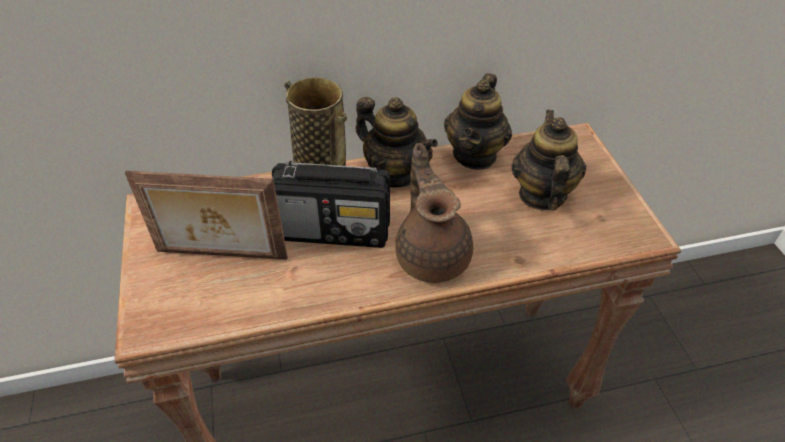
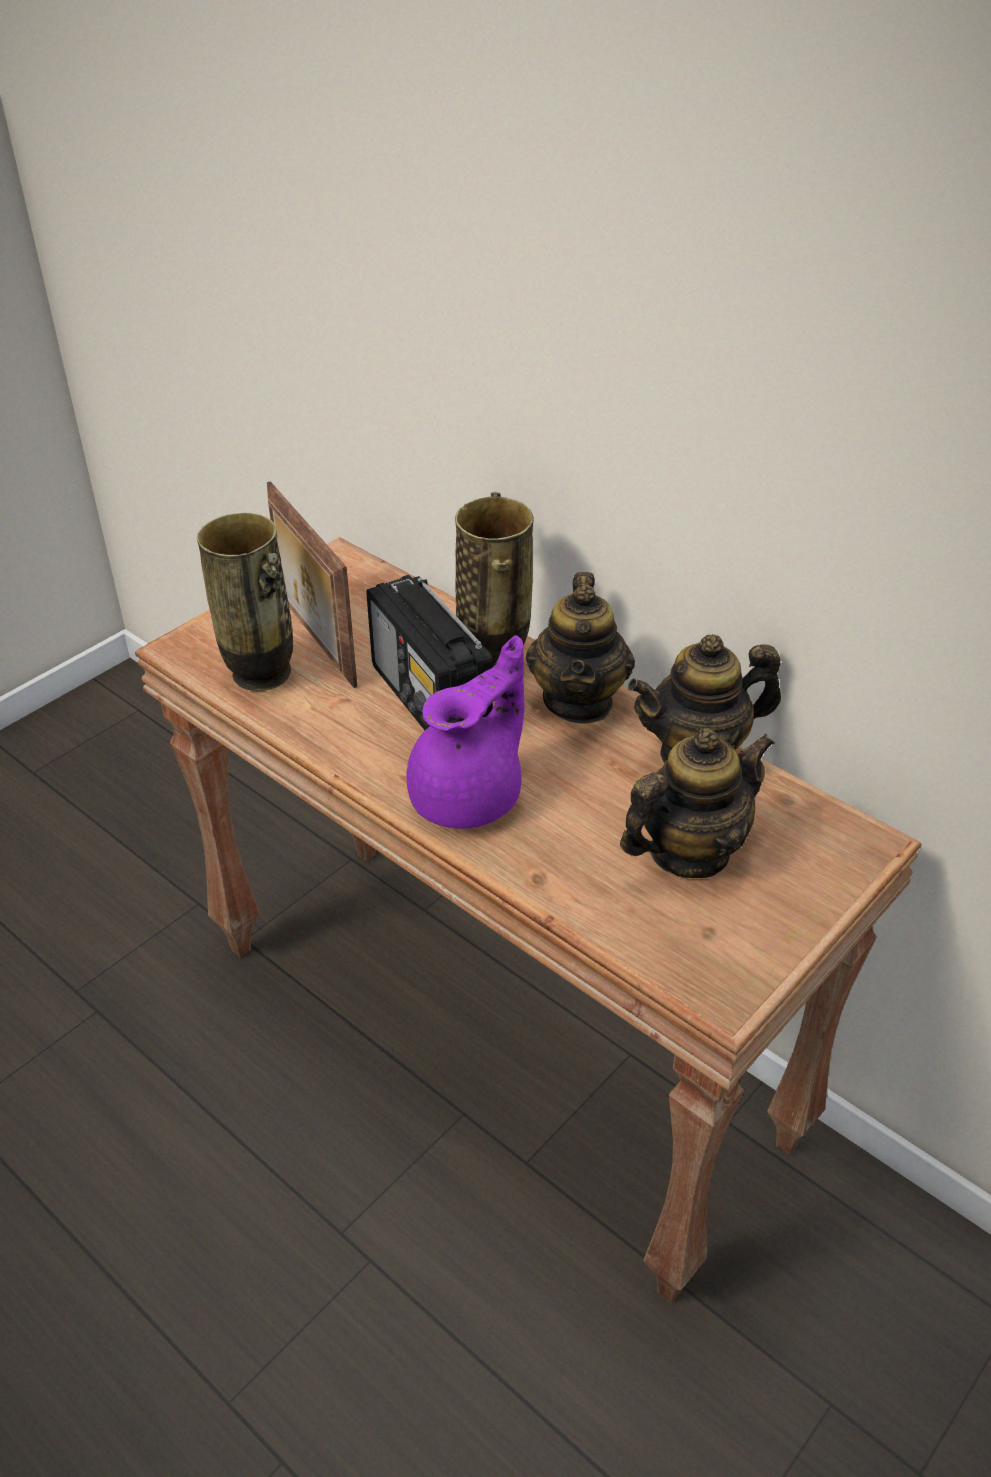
camera: 55 degrees right, 5 degrees down
(224, 299) = (261, 674): none -> vase
(432, 254) = (470, 796): brown teapot -> purple teapot

